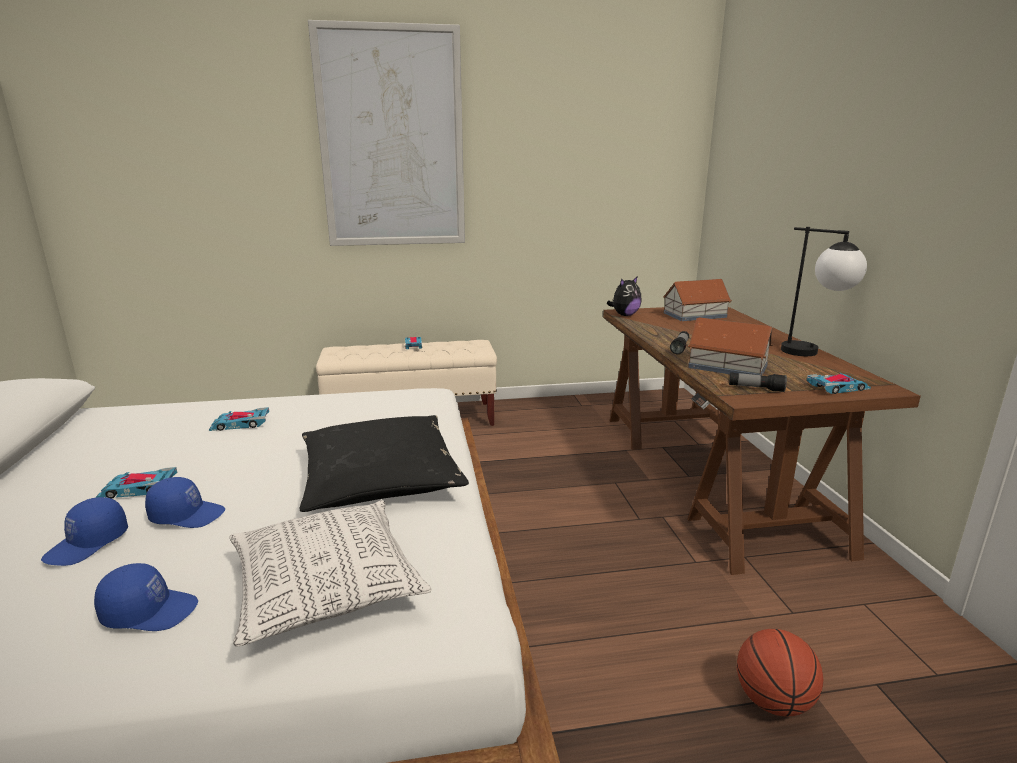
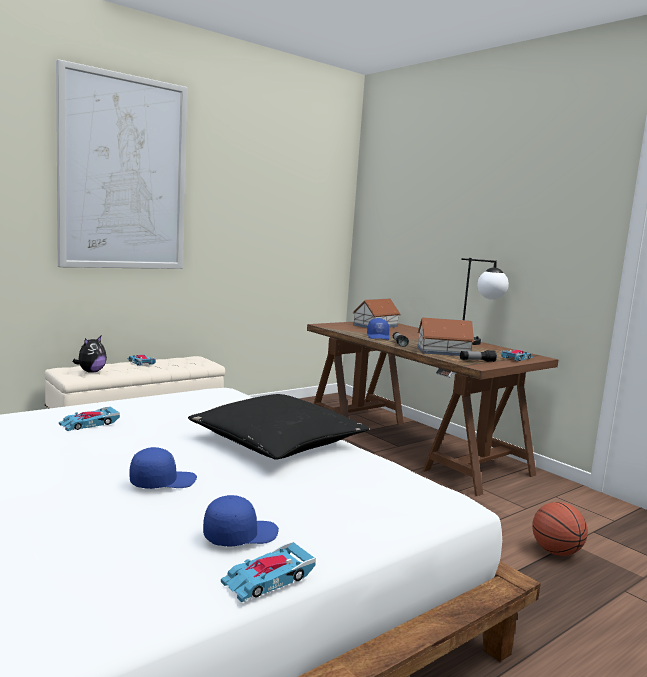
camera: 30 degrees left, 10 degrees down
(88, 544) = (104, 513): blue cap -> blue cap (378, 337)
(138, 489) = (76, 475): toy car -> toy car (268, 579)
(326, 587) = (348, 499): pillow -> none
(624, 315) = (329, 327): plush toy -> plush toy (91, 372)

